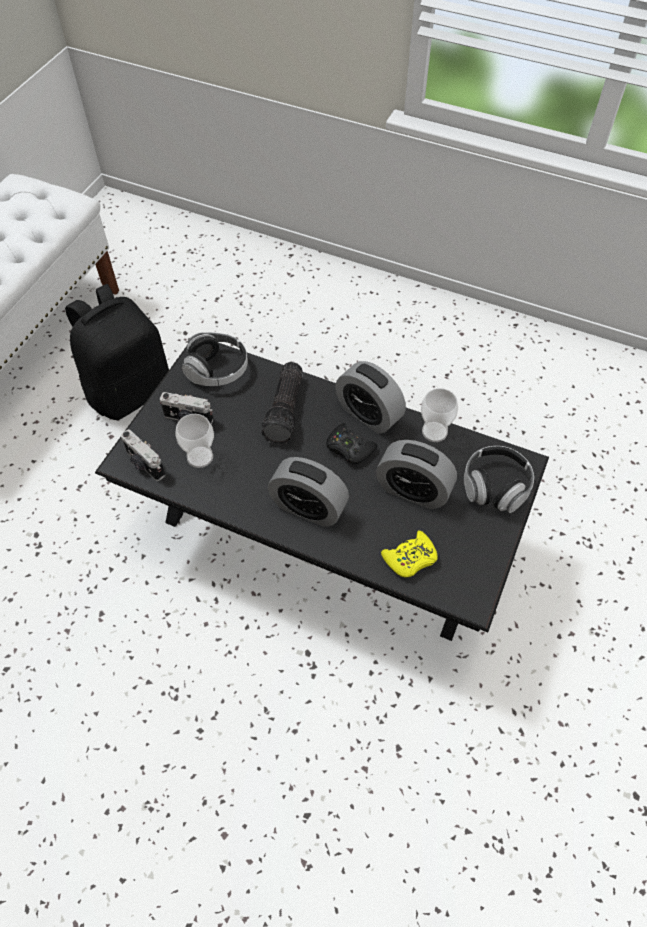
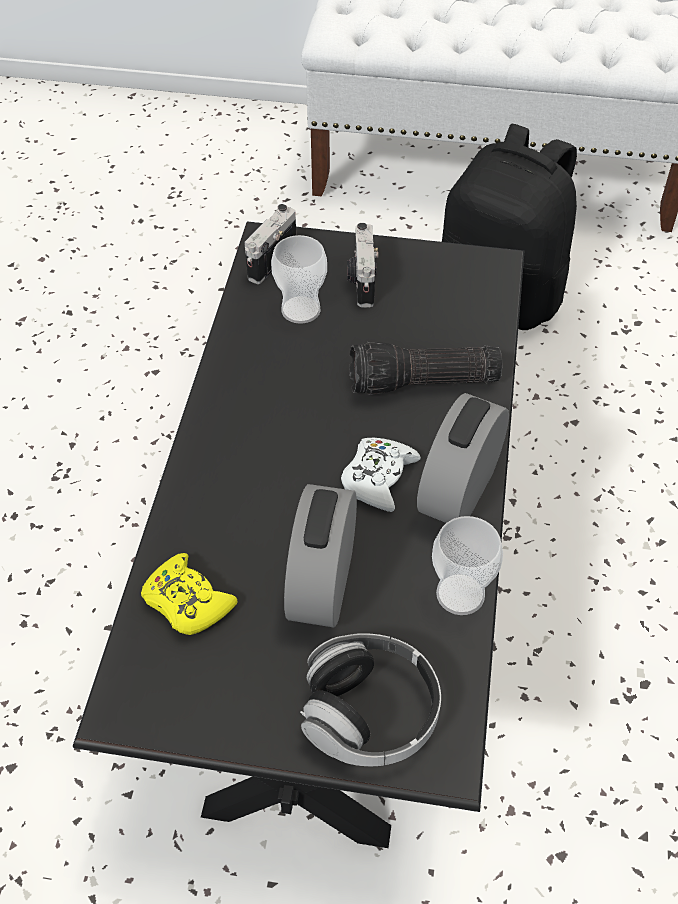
camera: 75 degrees right, 5 degrees down
(217, 369) = (465, 288): headphones -> none
(308, 507) = (249, 450): alarm clock -> none
(349, 448) = (378, 478): black game controller -> white game controller

